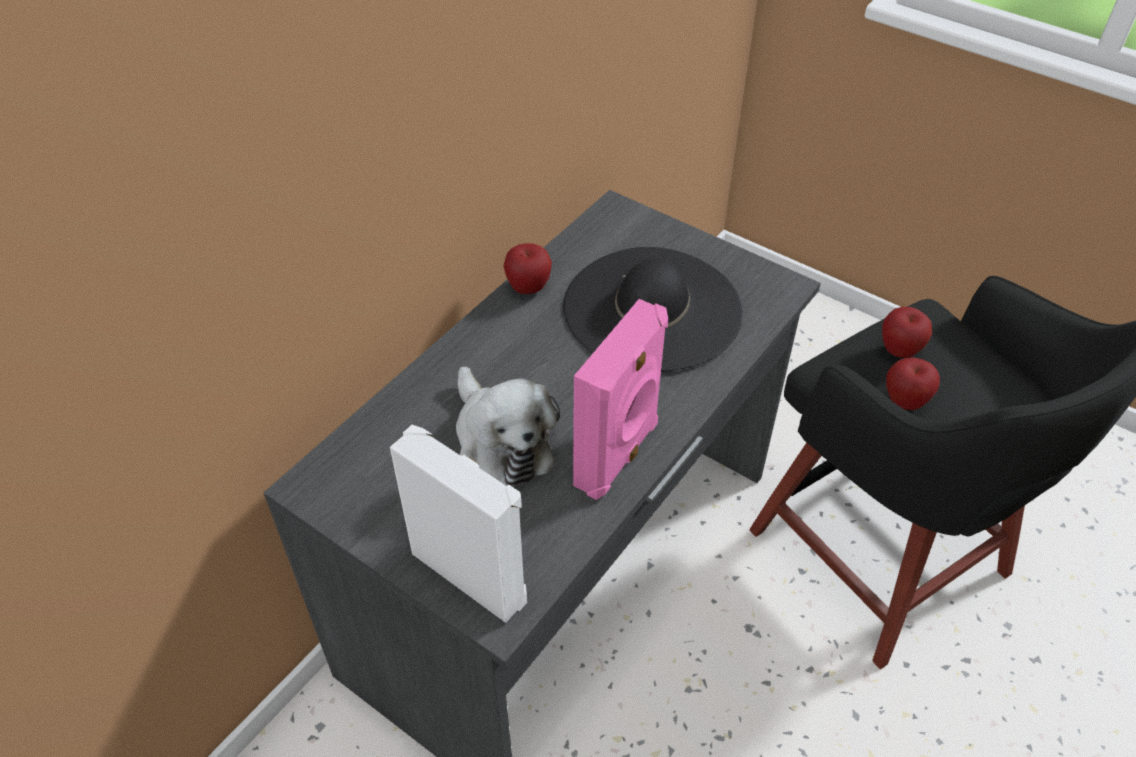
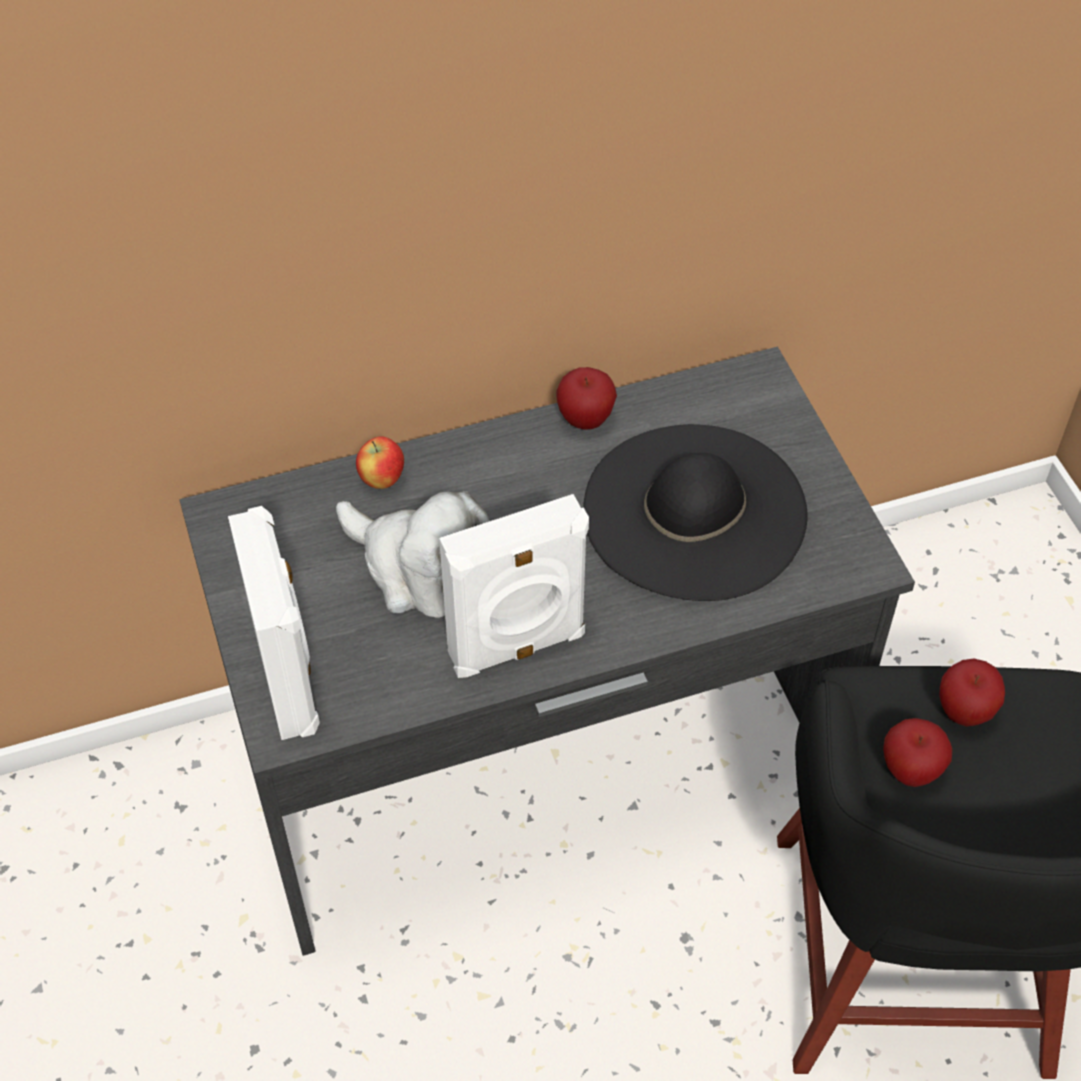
camera: 35 degrees right, 5 degrees up
(418, 396) = (382, 480): none -> apple
(500, 441) = (419, 569): plush toy -> plush toy turned 60 degrees counterclockwise
(619, 455) = (518, 647): pink speaker -> white speaker

